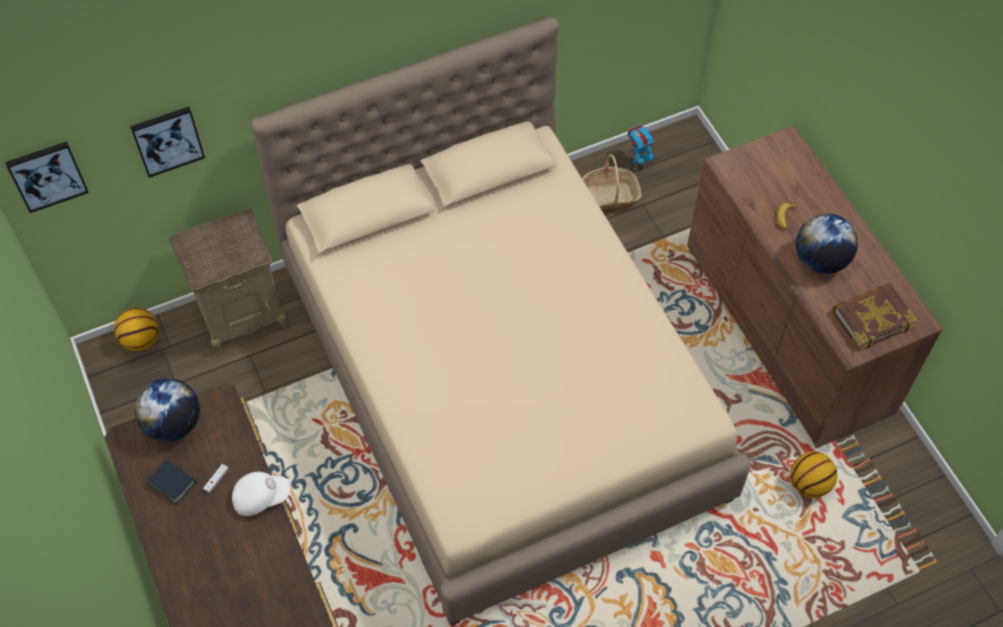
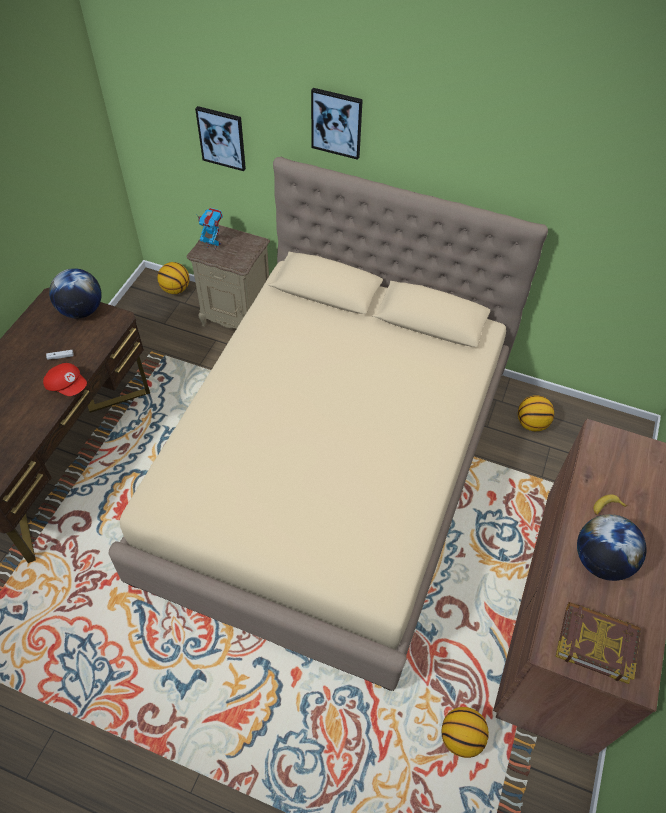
camera: 45 degrees right, 5 degrees down
(47, 175) = (138, 111): picture -> picture (337, 123)
(172, 483) = (40, 339): book -> none
(260, 497) = (67, 385): white cap -> red cap
(609, 196) = (531, 423): basket -> basketball
(638, 161) = (577, 418): toy robot -> toy robot (213, 245)

